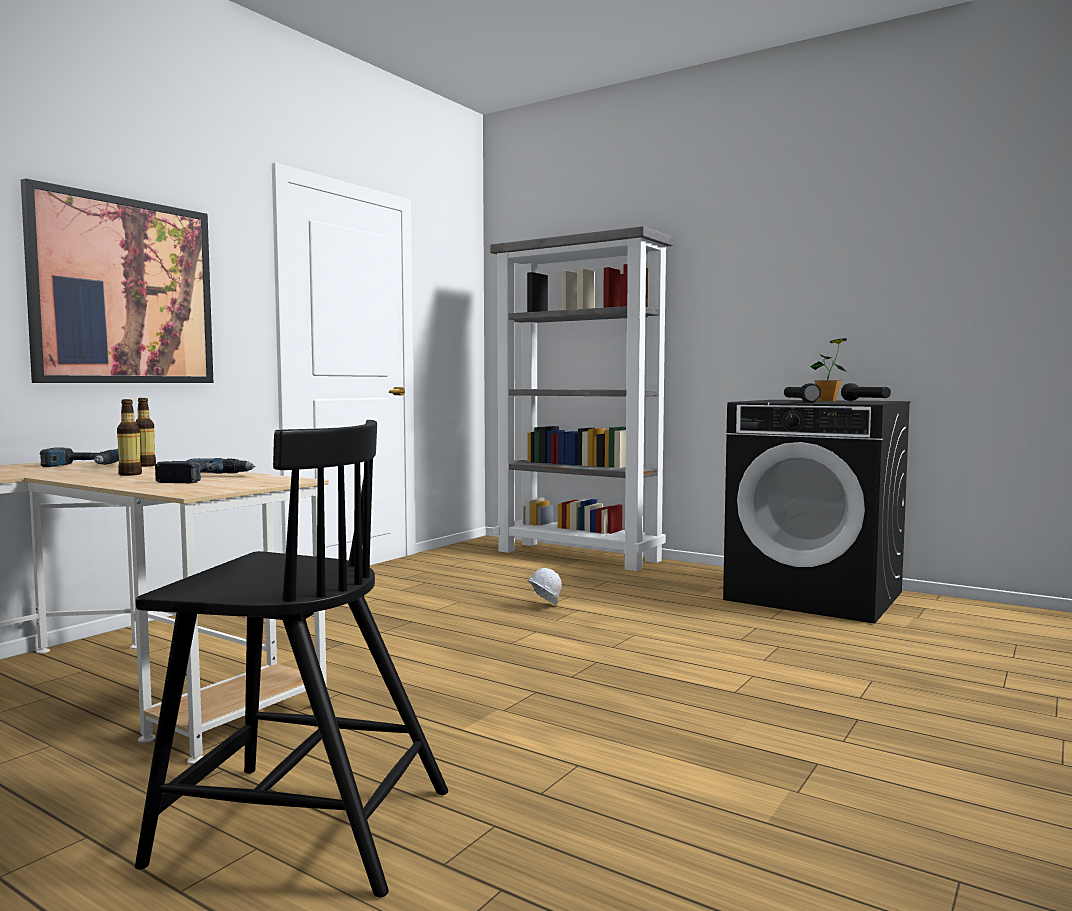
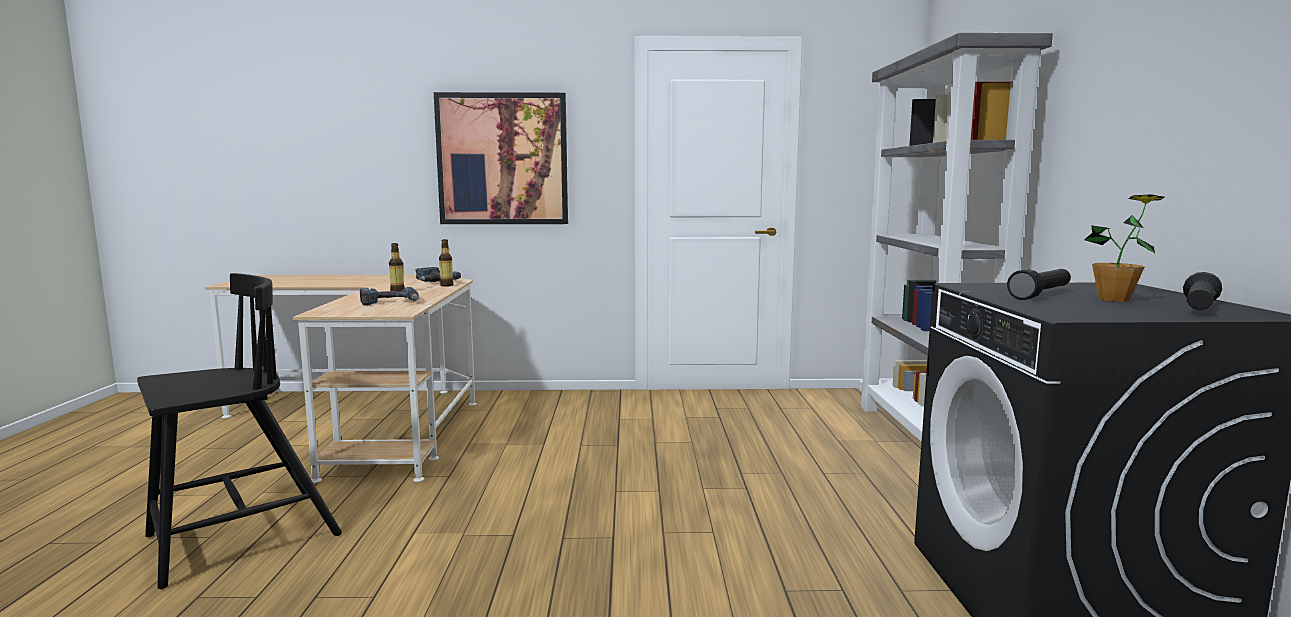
camera: 55 degrees right, 5 degrees up
(299, 826) = (239, 537): black chair -> black chair turned 105 degrees counterclockwise
(543, 607) = (729, 472): white hard hat -> none

